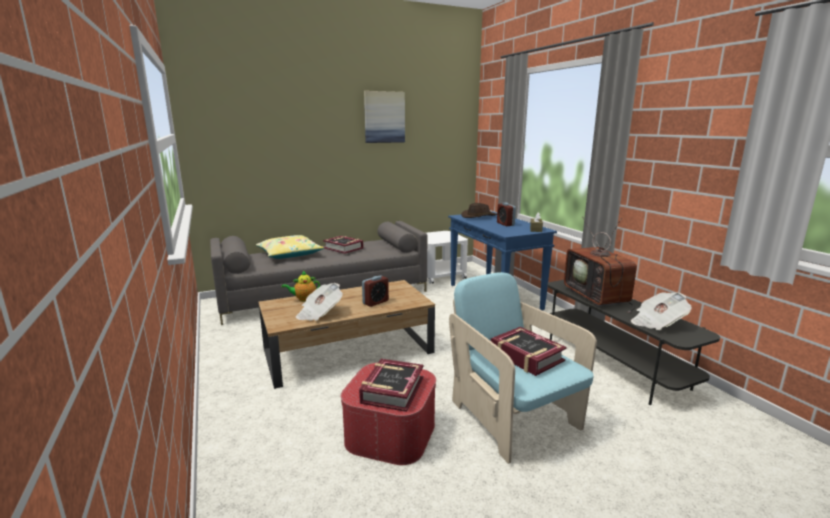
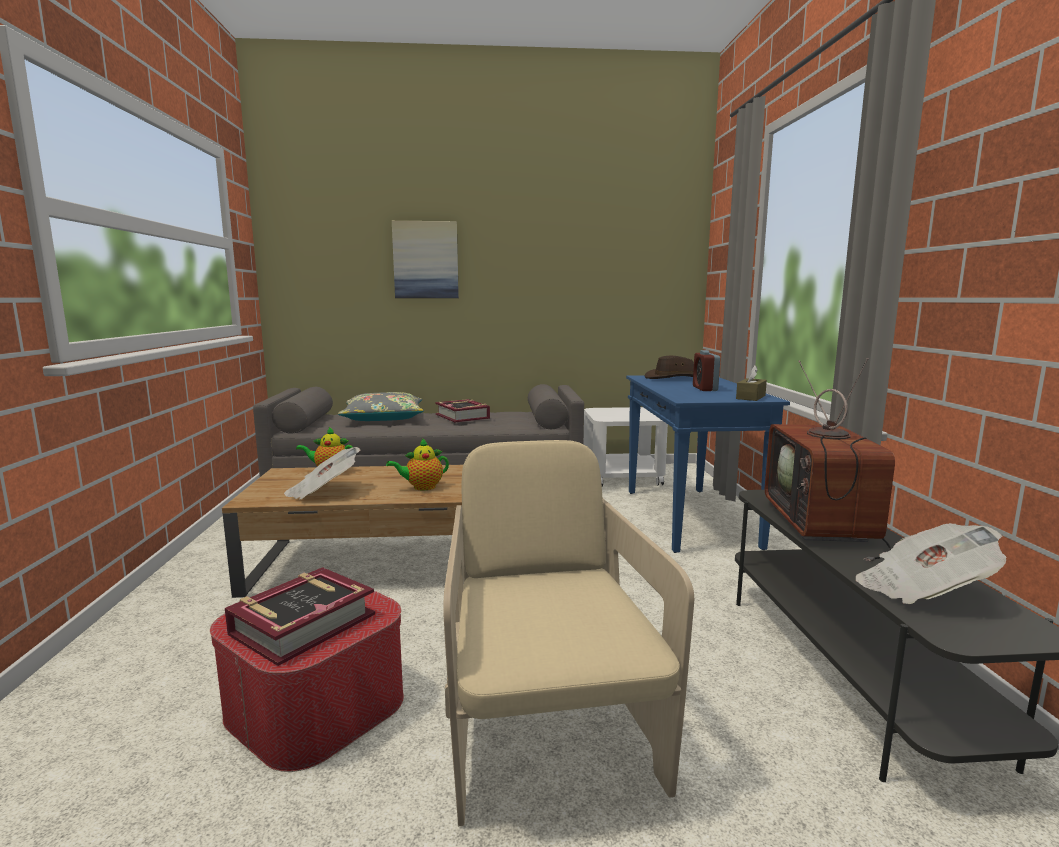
camera: 20 degrees right, 5 degrees down
(290, 254) = (383, 418): yellow pillow -> grey pillow
(375, 302) = (422, 487): alarm clock -> teapot
(384, 117) = (547, 225): picture -> picture (426, 260)
(512, 417) = (548, 731): turquoise armchair -> beige armchair
(526, 356) = (558, 607): book -> none

